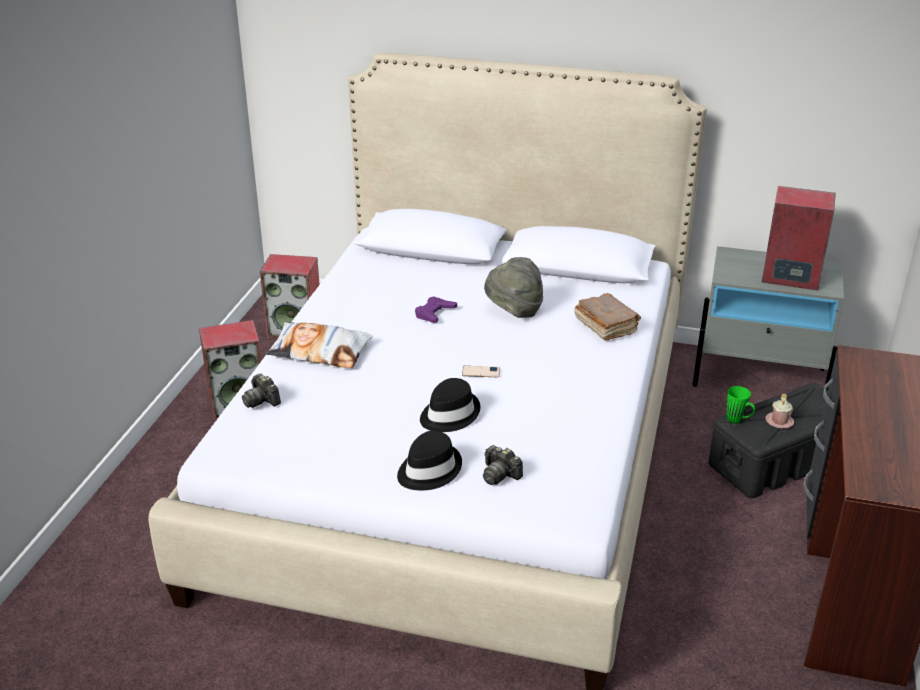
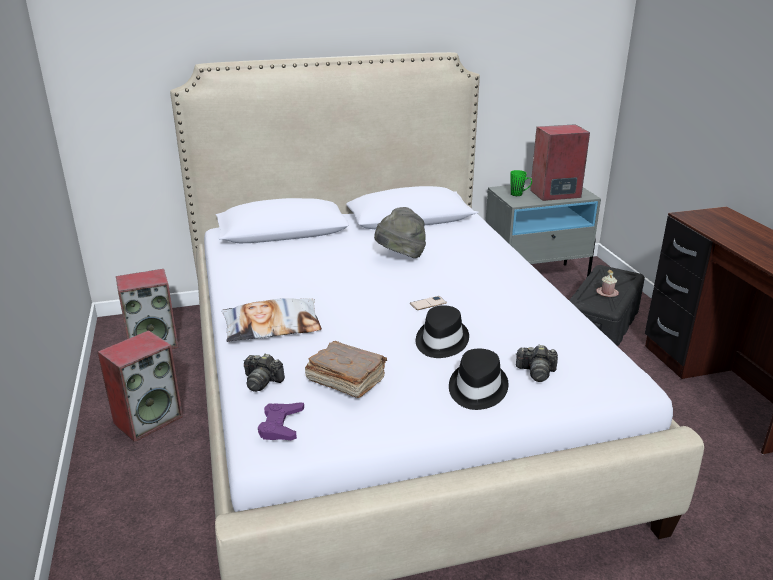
camera: 30 degrees left, 5 degrees down
(434, 313) = (340, 273): purple game controller -> purple game controller (281, 425)
(605, 326) = (478, 250): brown book -> brown book (345, 380)
(738, 421) = (583, 300): green mug -> green mug (519, 194)

